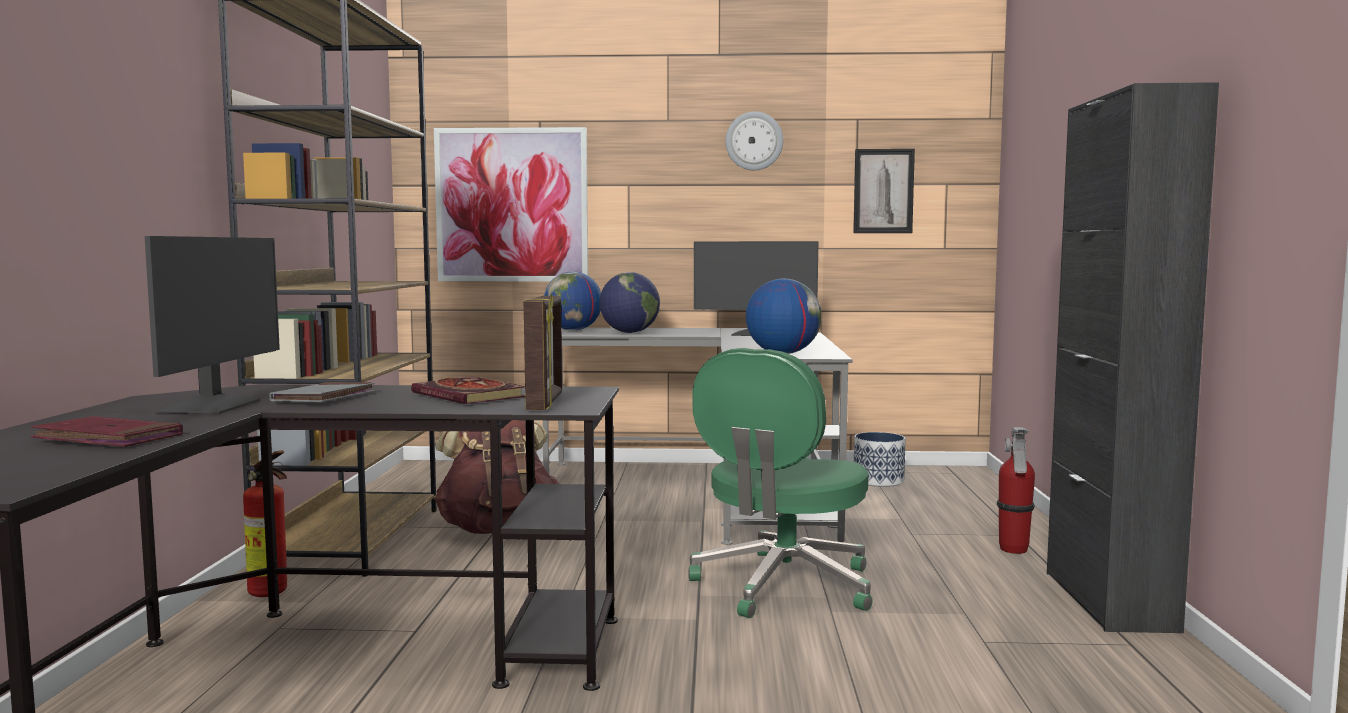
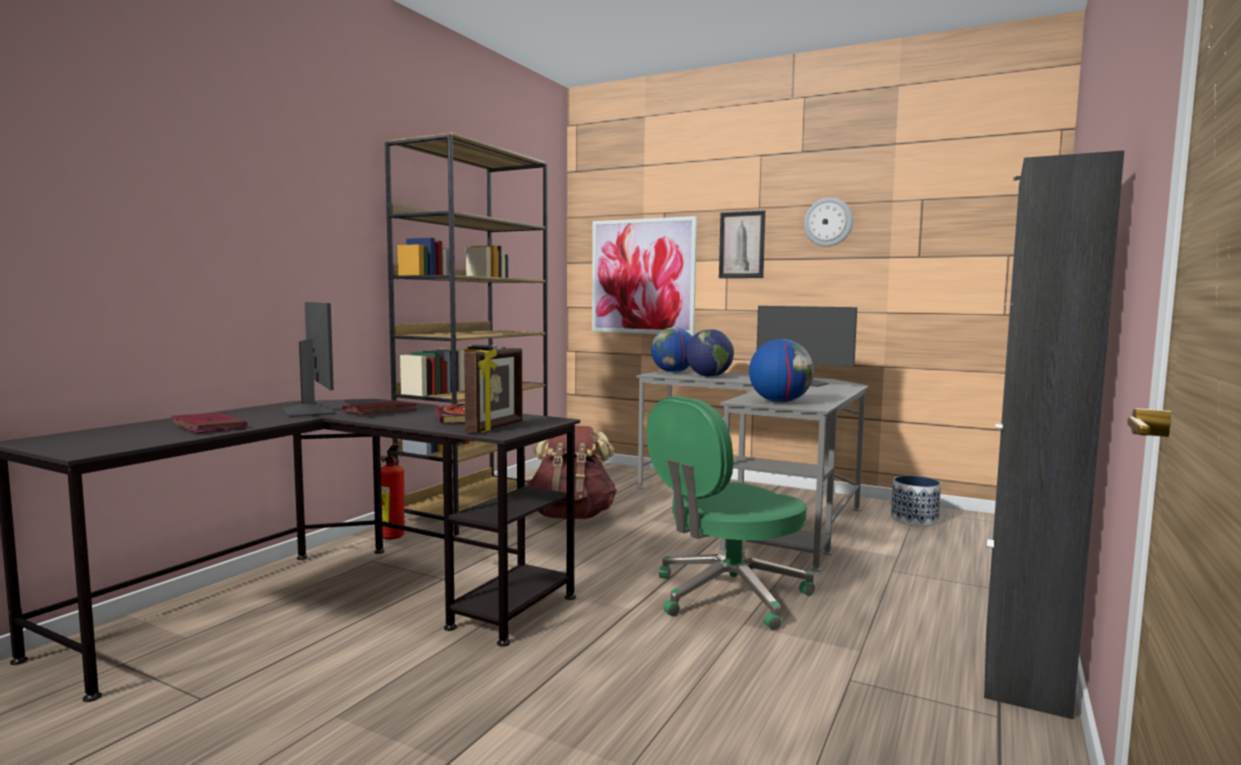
camera: 25 degrees right, 0 degrees up
(212, 406) = (310, 411): monitor -> monitor turned 60 degrees counterclockwise
(324, 398) = (380, 411): grey book -> red book
(883, 191) = (944, 262): picture -> picture (742, 245)
(1013, 550) = (977, 602): fire extinguisher -> none

